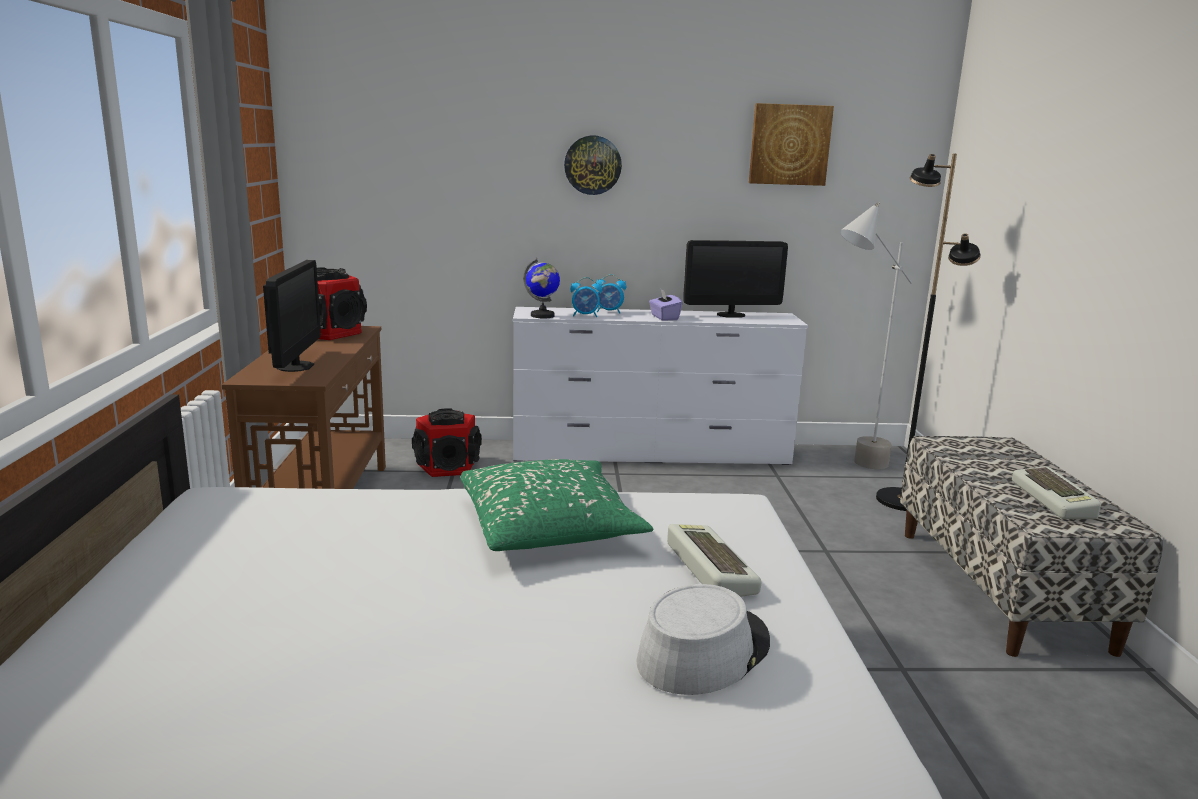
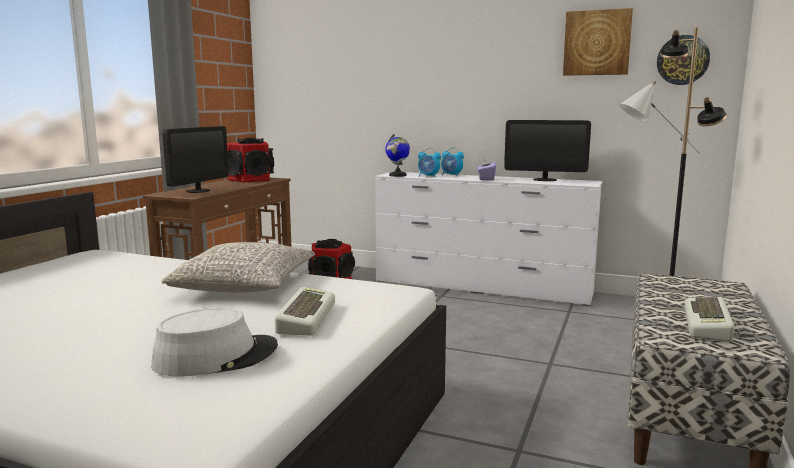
camera: 25 degrees right, 5 degrees down
(550, 527) = (245, 286): green pillow -> grey pillow
(592, 165) = (444, 68): wall clock -> wall clock (682, 60)

